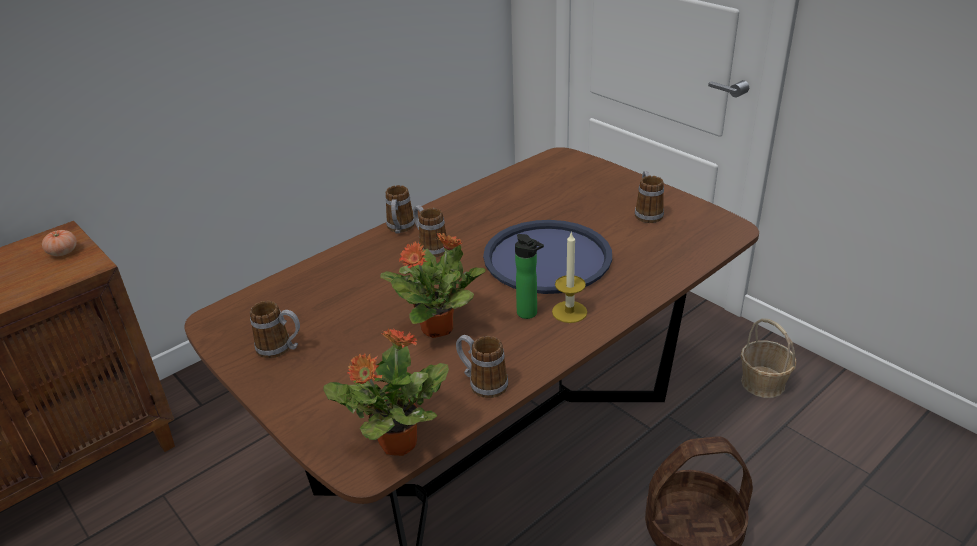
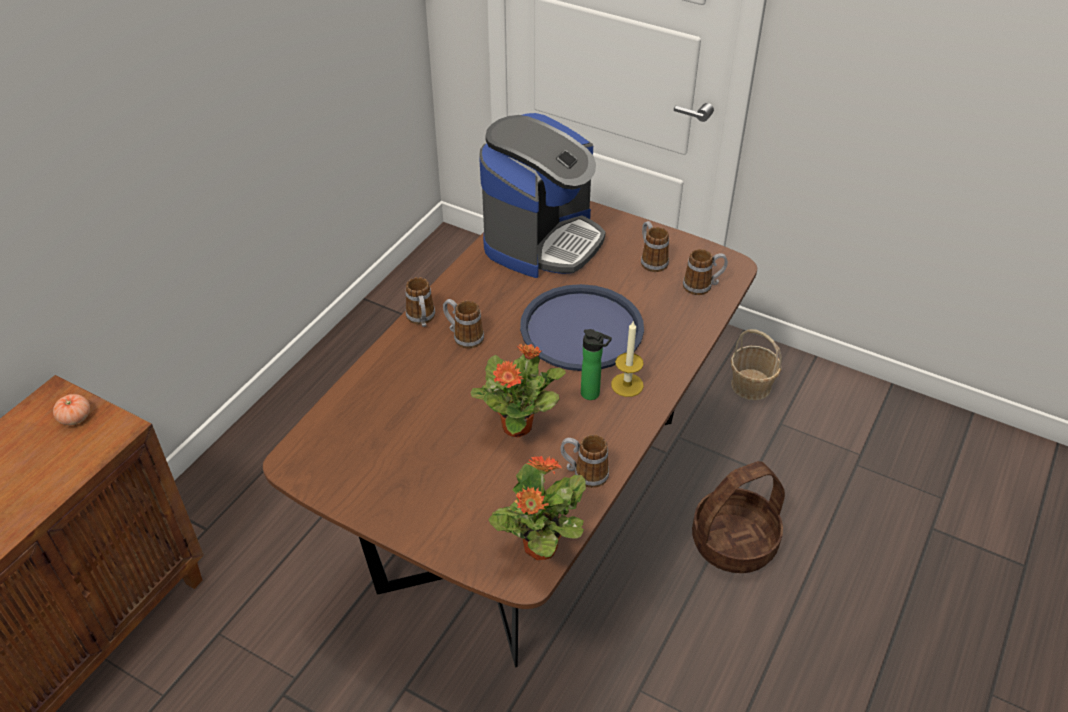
camera: 20 degrees left, 10 degrees up
(281, 348) = (380, 479): mug -> mug (703, 286)
(547, 185) = (542, 240): none -> coffee machine

